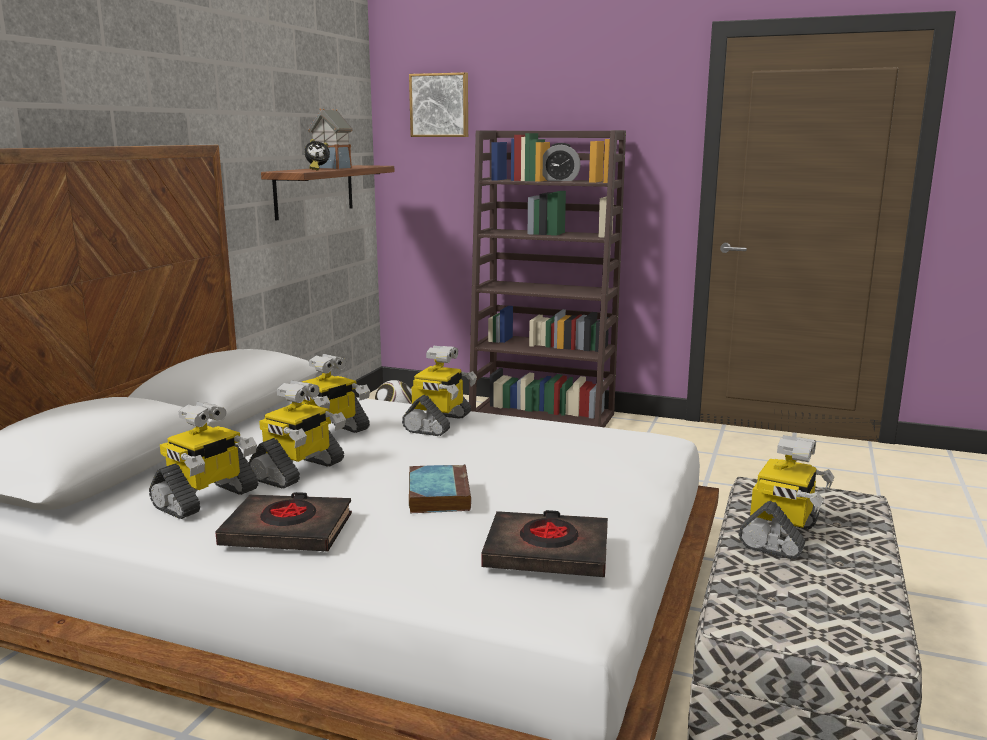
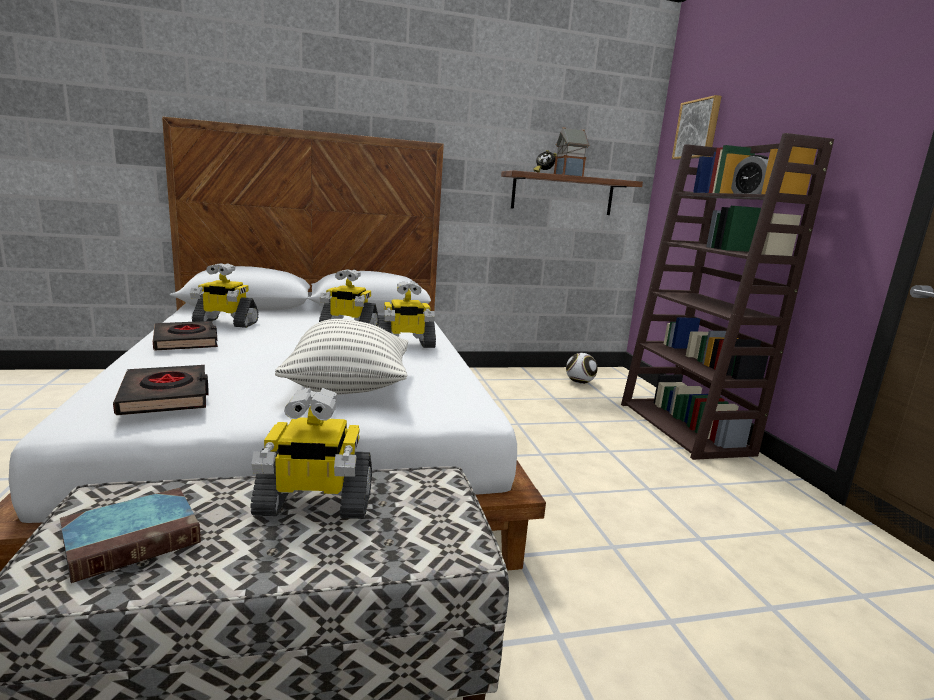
camera: 55 degrees right, 0 degrees up
(299, 471) = (278, 330): toy robot -> none
(438, 494) = (259, 358): book -> book (135, 539)
(564, 472) = (348, 388): none -> pillow

